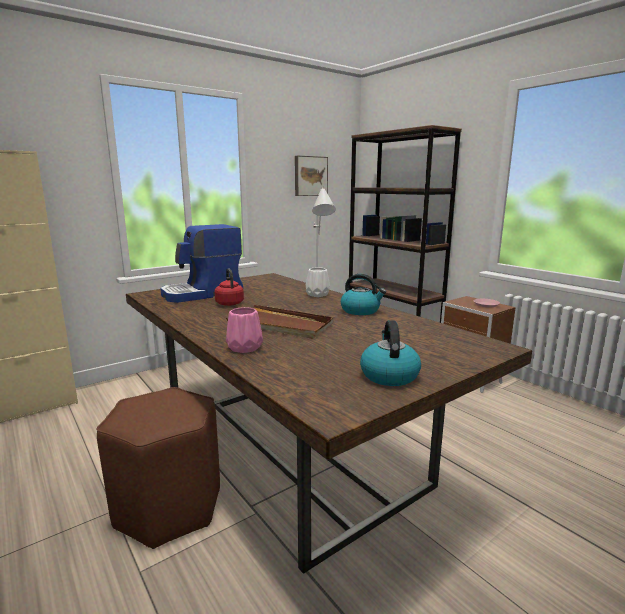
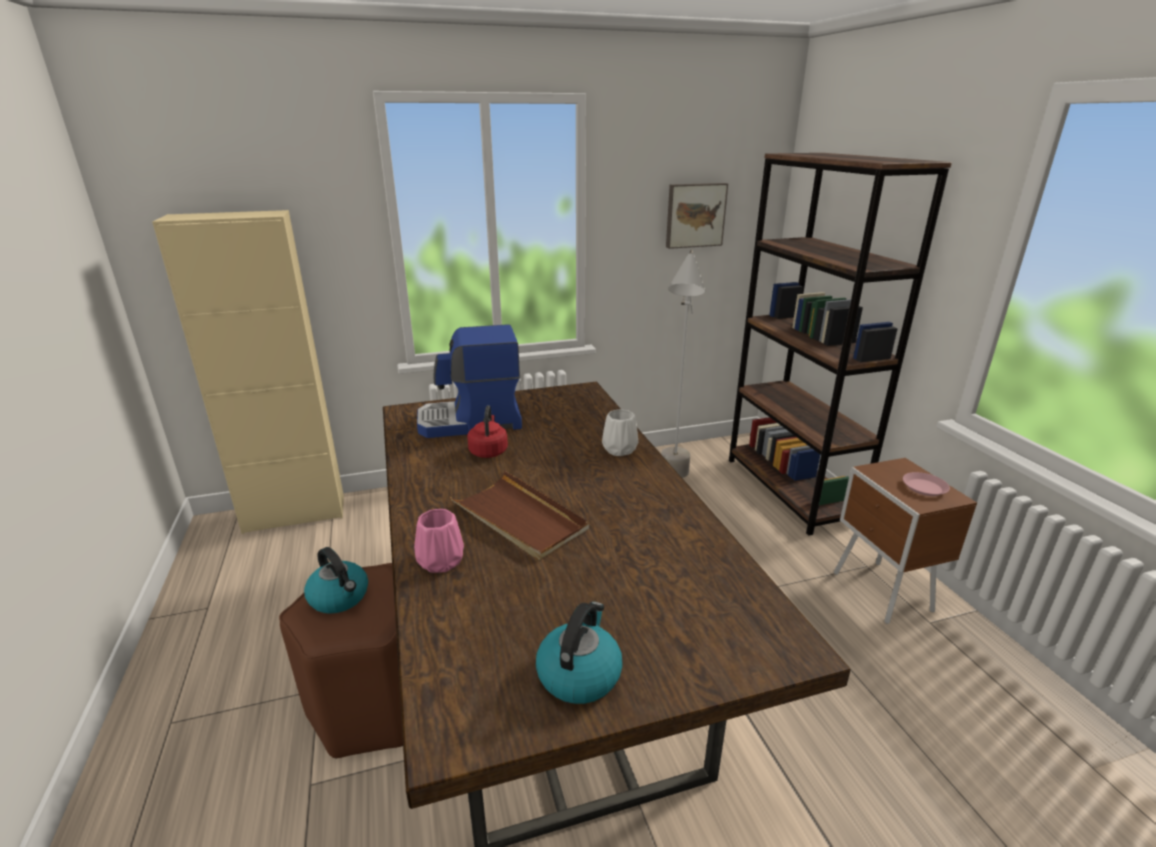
camera: 20 degrees right, 10 degrees up
(361, 311) = (653, 503): kettle -> kettle (340, 597)

